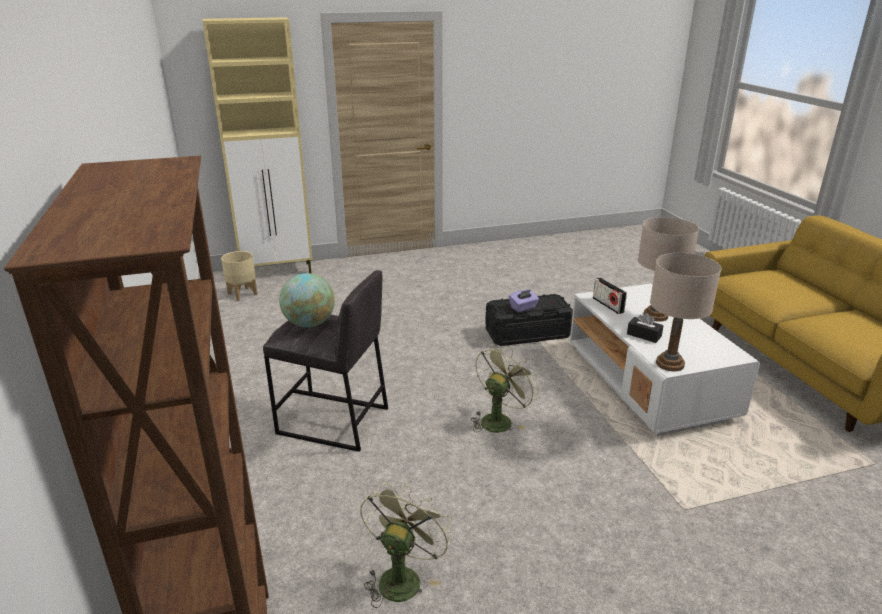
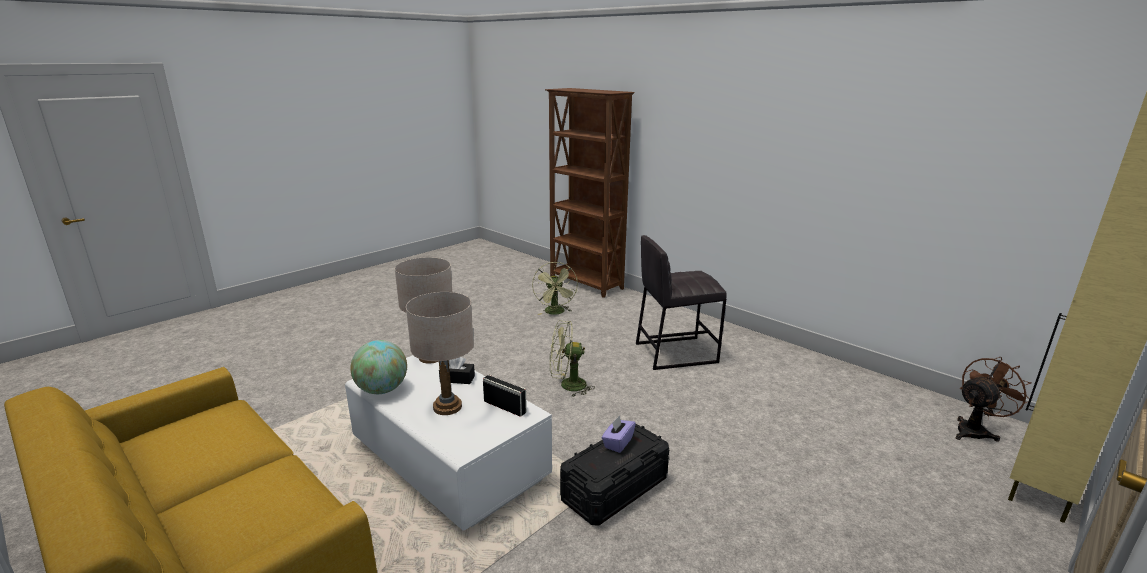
camera: 150 degrees right, 5 degrees down
(243, 294) = (975, 430): beige planter -> brown fan
(309, 324) = (694, 277): globe -> globe (382, 390)
(499, 419) = (567, 386): green fan -> green fan turned 75 degrees clockwise

